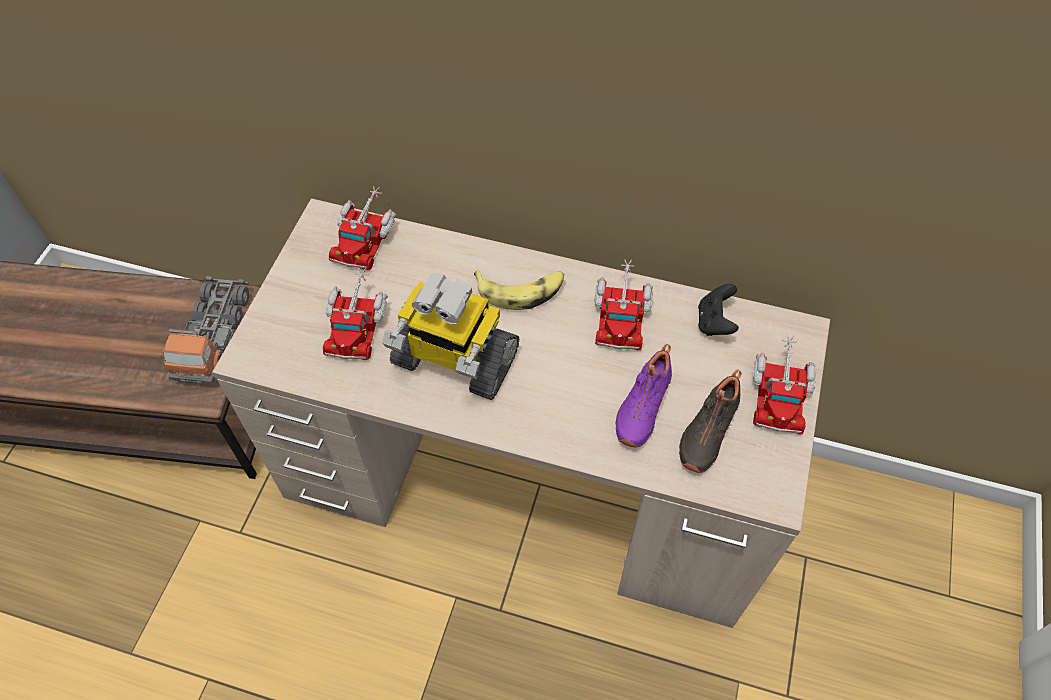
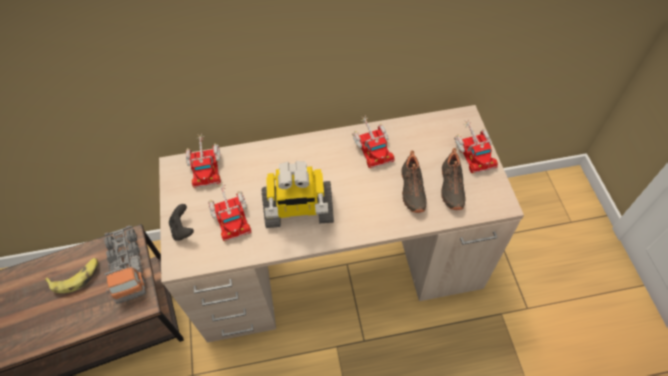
camera: 25 degrees left, 0 degrees up
(521, 290) = (312, 157): banana -> banana (77, 277)
(641, 406) = (411, 189): purple shoe -> black shoe
(714, 322) = (421, 130): black game controller -> black game controller (183, 229)

